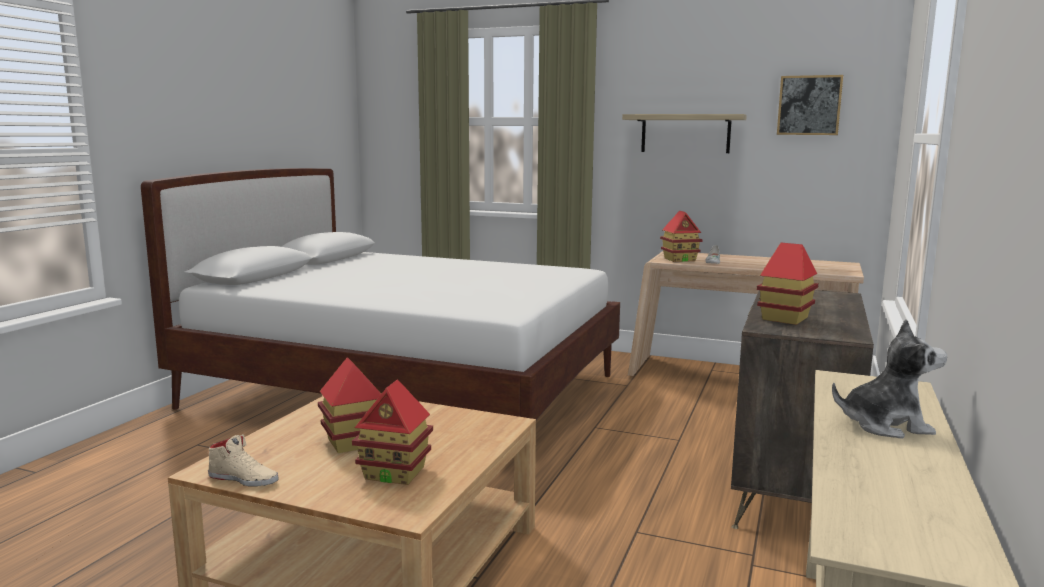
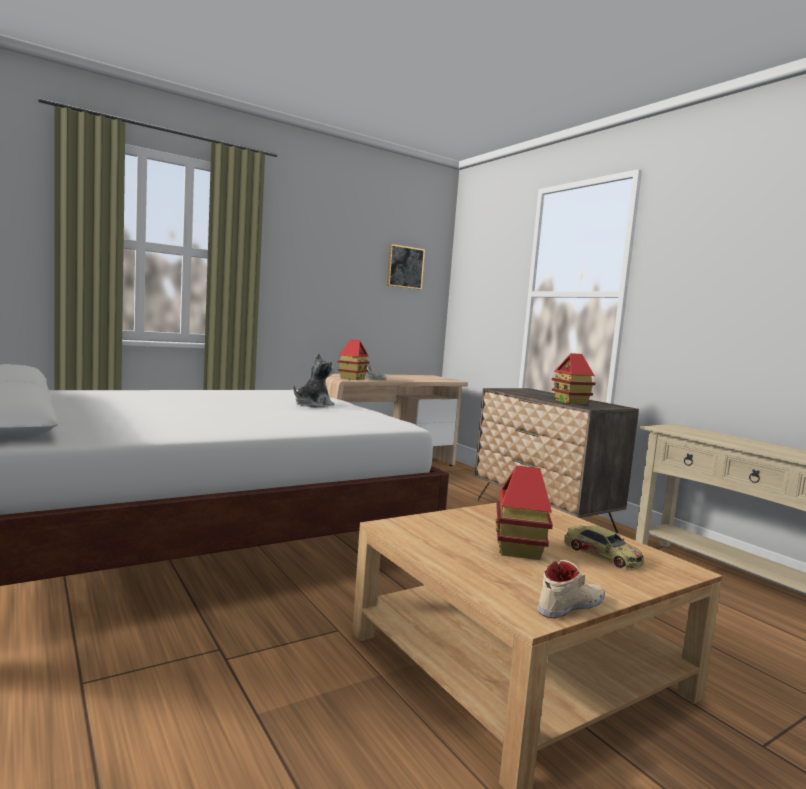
camera: 55 degrees left, 5 degrees down
(395, 473) = (602, 554): toy house -> toy car
(685, 133) = (327, 278): shelf -> none
(885, 425) = (741, 441): plush toy -> plush toy (313, 405)

